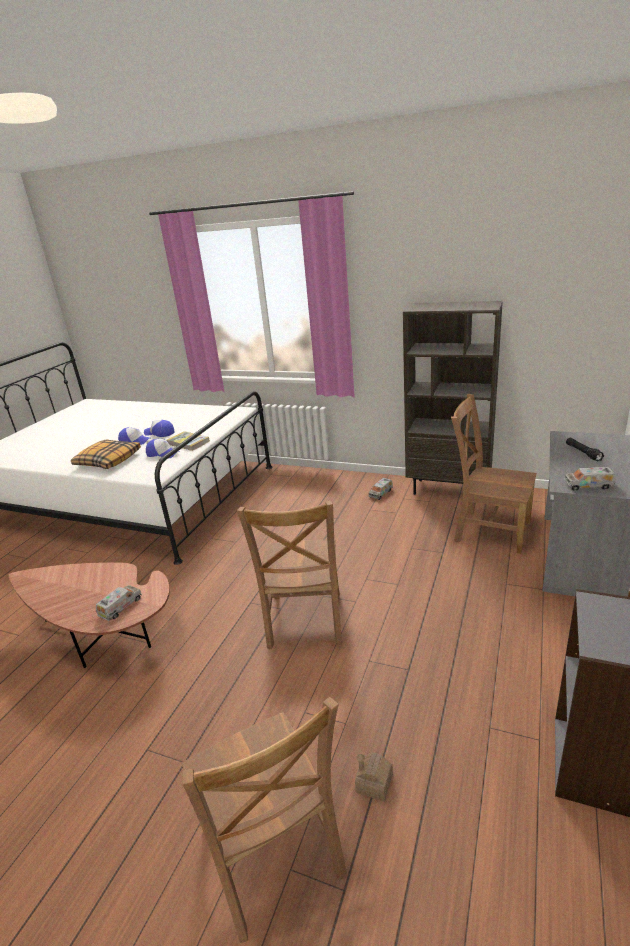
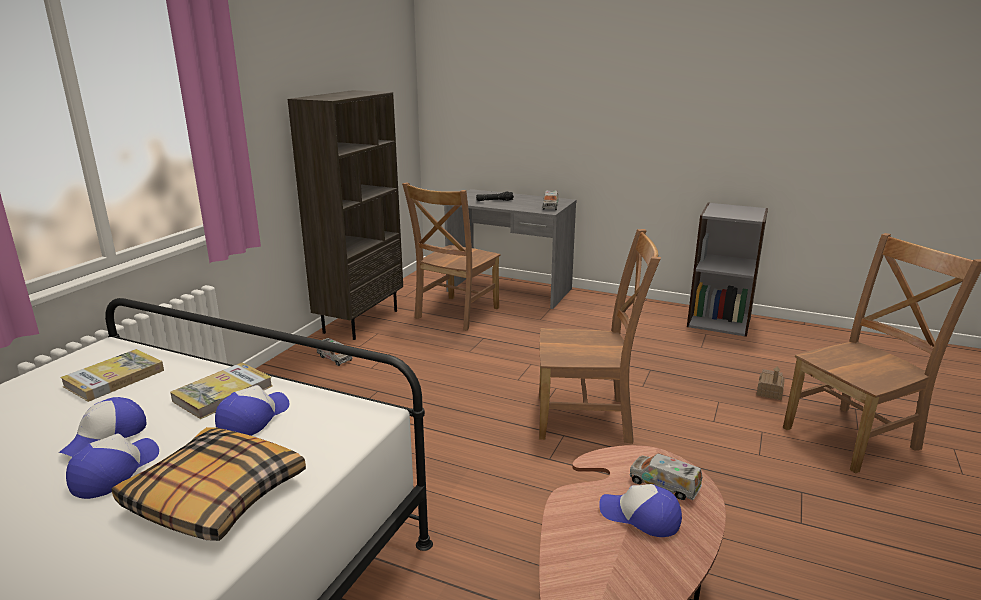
camera: 90 degrees left, 5 degrees down
(97, 596) = (640, 516): none -> cap
(210, 420) = (114, 378): none -> book

